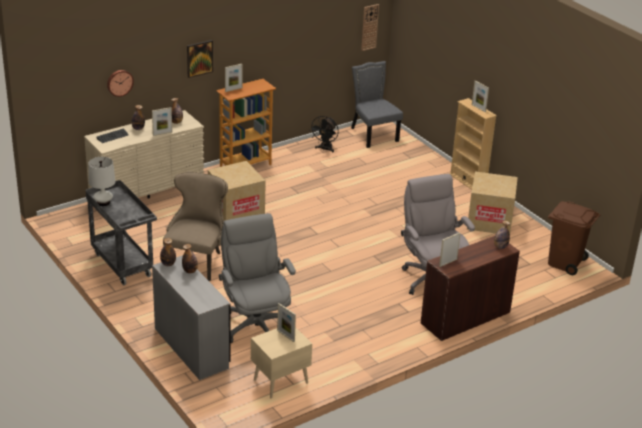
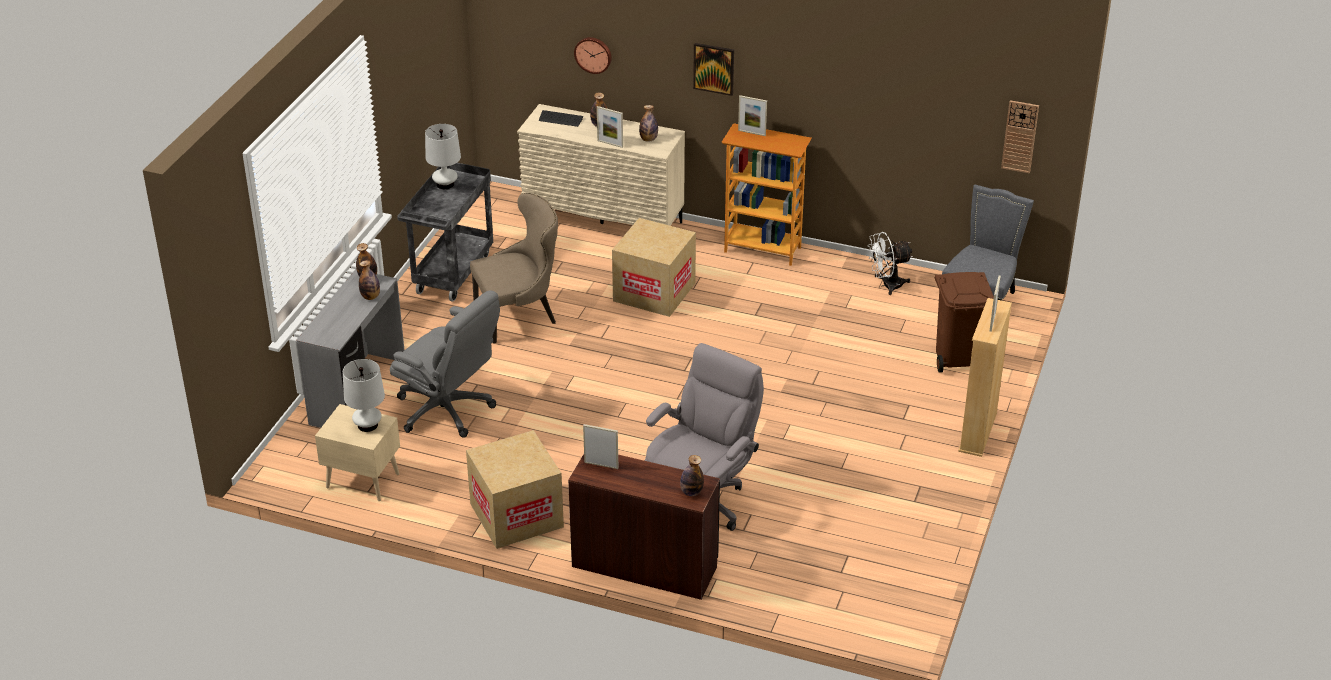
camera: 55 degrees right, 5 degrees up
(255, 323) = (449, 412): grey office chair -> grey office chair turned 90 degrees clockwise
(286, 336) = (367, 425): picture frame -> white table lamp
(324, 149) = (887, 285): black fan -> white fan
(489, 221) = (902, 493): cardboard box -> cardboard box (516, 515)
(564, 262) = (885, 603): brown trash can -> brown trash can (958, 358)

